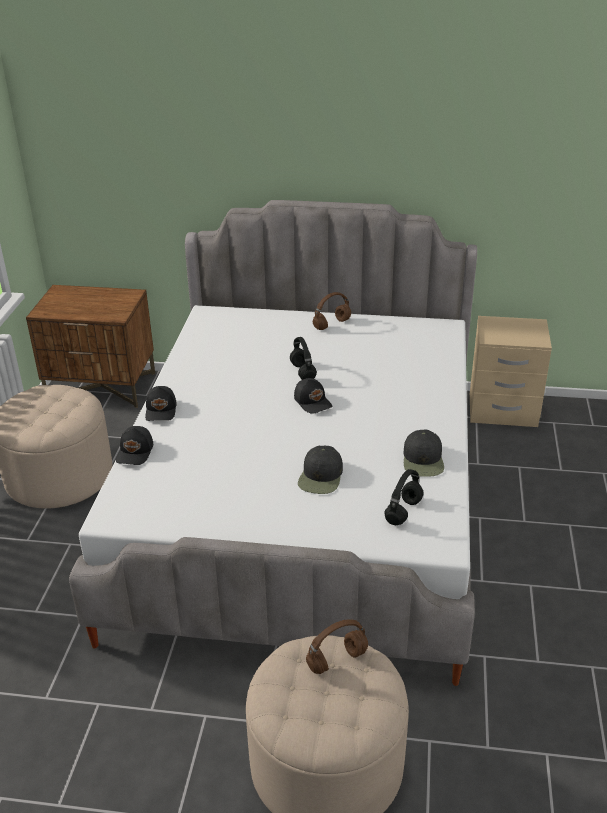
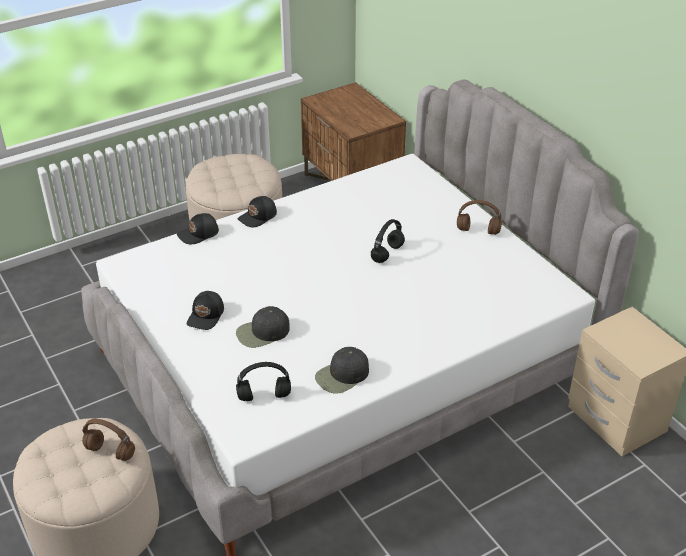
camera: 50 degrees right, 5 degrees up
(313, 402) = (354, 279): black cap -> black cap (206, 316)

